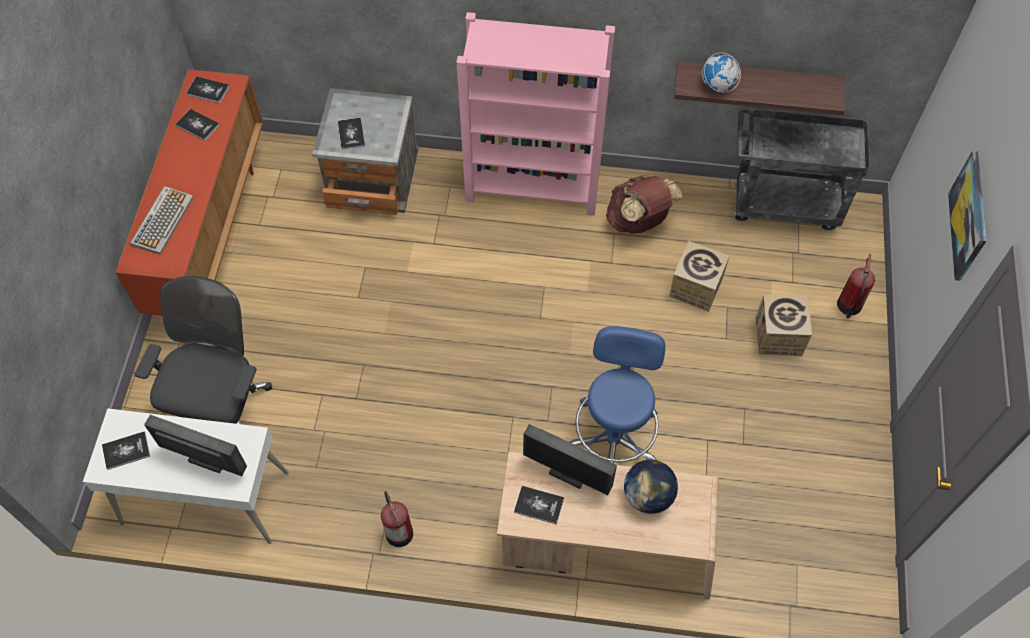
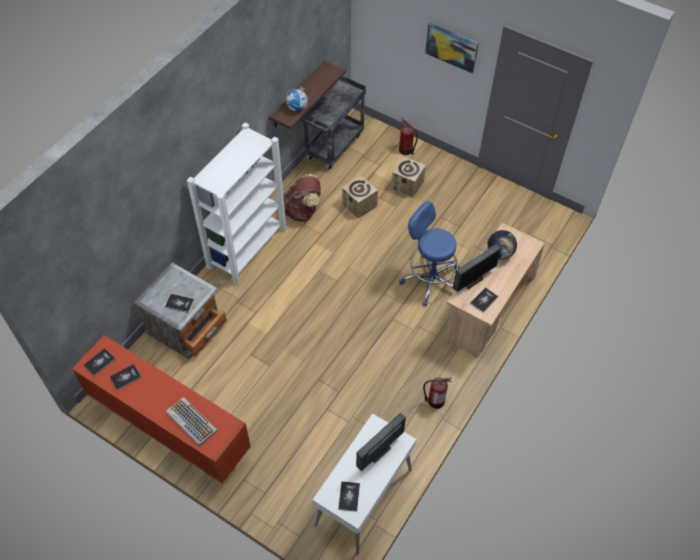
camera: 65 degrees left, 5 degrees down
(224, 407) = (306, 467): office chair -> none
(533, 185) = (247, 247): pink bookcase -> white bookcase

